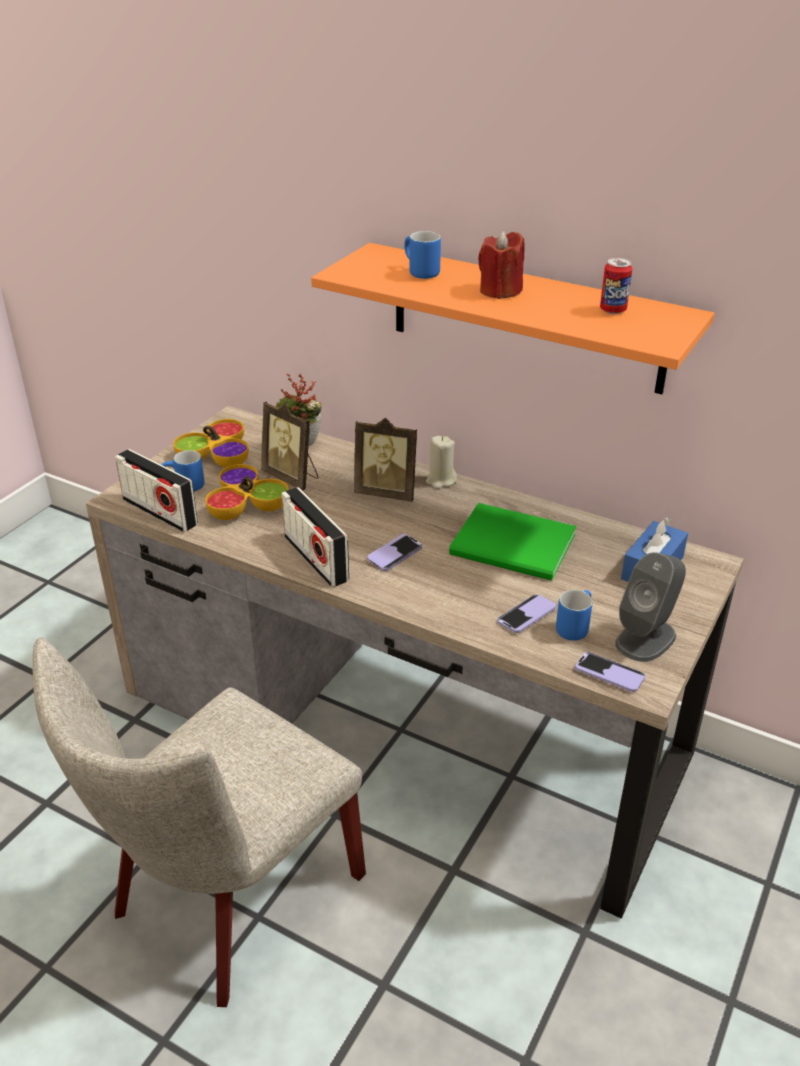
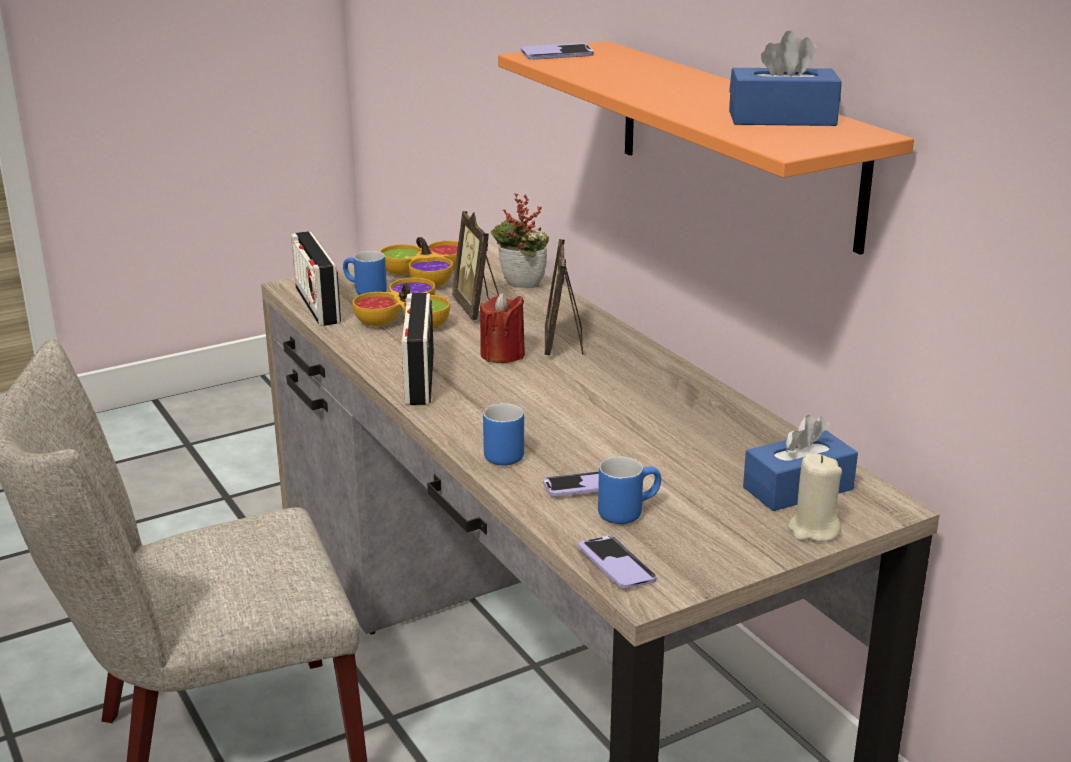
camera: 30 degrees right, 10 degrees down
(387, 492) = (563, 344): picture frame -> picture frame turned 45 degrees clockwise
(395, 554) = (506, 396): phone -> phone (557, 54)
(418, 272) = (614, 65): blue mug -> blue mug (500, 453)
(440, 480) = (637, 348): beige candle -> beige candle (813, 530)
(500, 291) = (678, 88): red candle -> red candle (502, 355)
(515, 547) = (649, 425): green book -> none
(613, 310) = (782, 118): can -> blue tissue box
(646, 638) = (703, 548): grey speaker -> none

